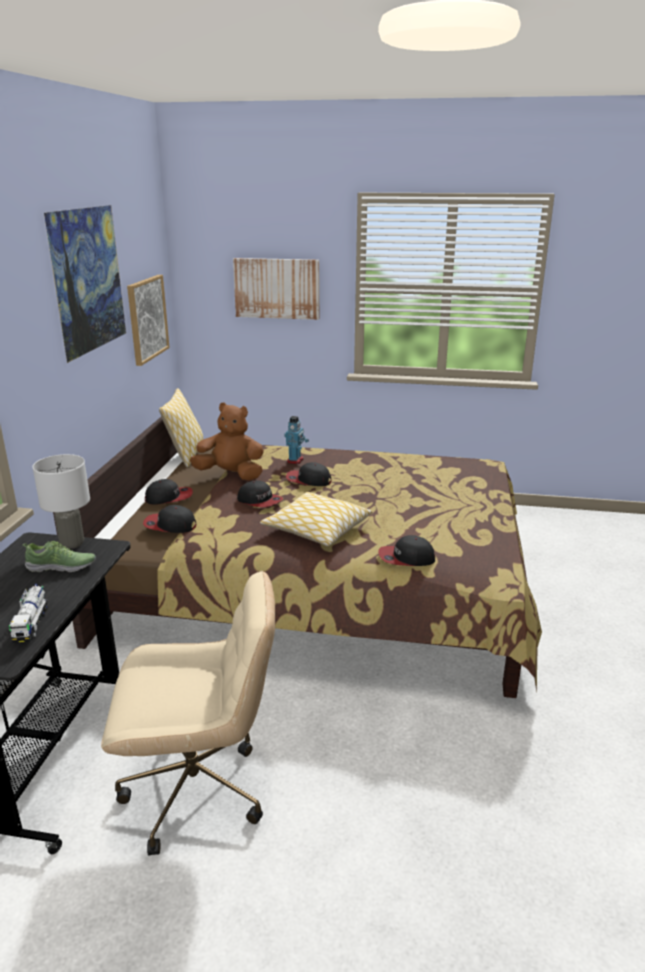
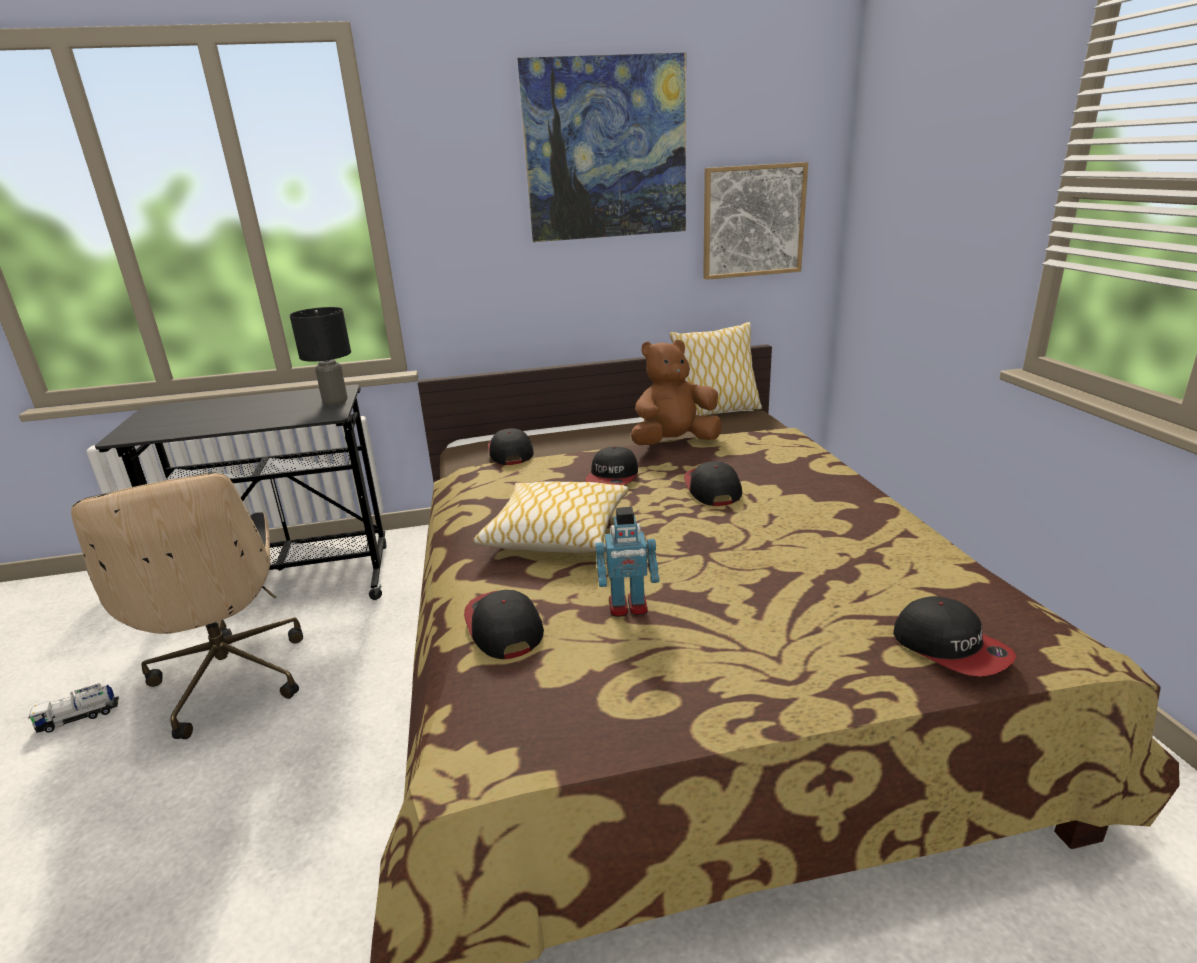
camera: 70 degrees right, 0 degrees up
(31, 624) = (179, 429): toy truck -> toy truck (79, 717)
(62, 567) = (287, 411): shoe -> none
(71, 544) = (335, 402): white table lamp -> black table lamp
(169, 497) = (589, 435): cap -> cap (950, 647)
(200, 793) = (230, 684): beige office chair -> black office chair
(231, 475) = (674, 443): brown plush toy -> brown plush toy turned 105 degrees counterclockwise
(277, 288) = (950, 188): picture -> none
(295, 460) = (771, 465): toy robot -> toy robot (628, 607)

